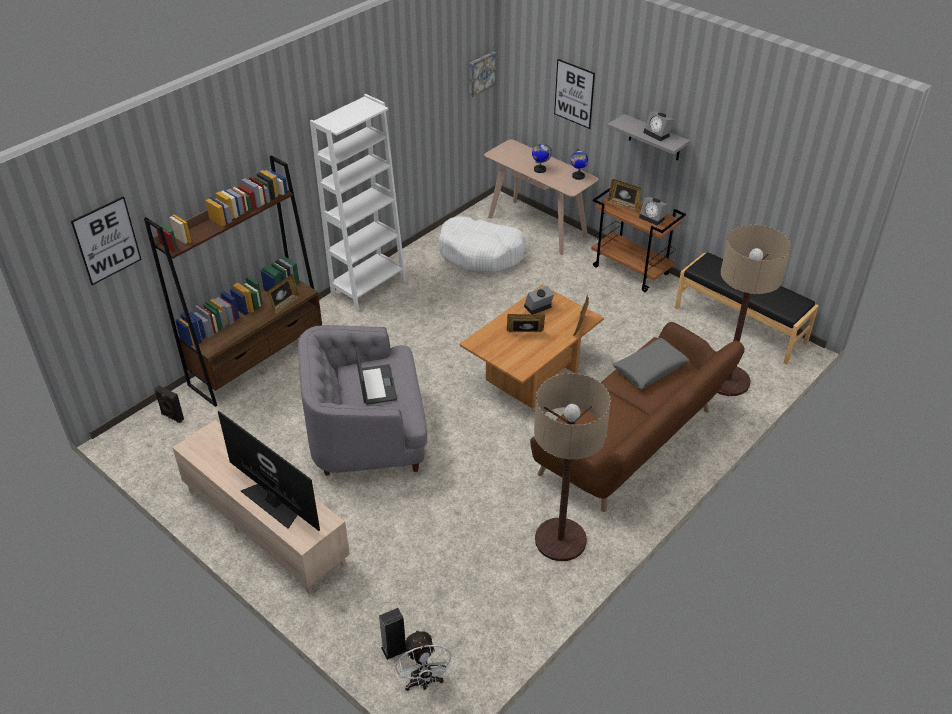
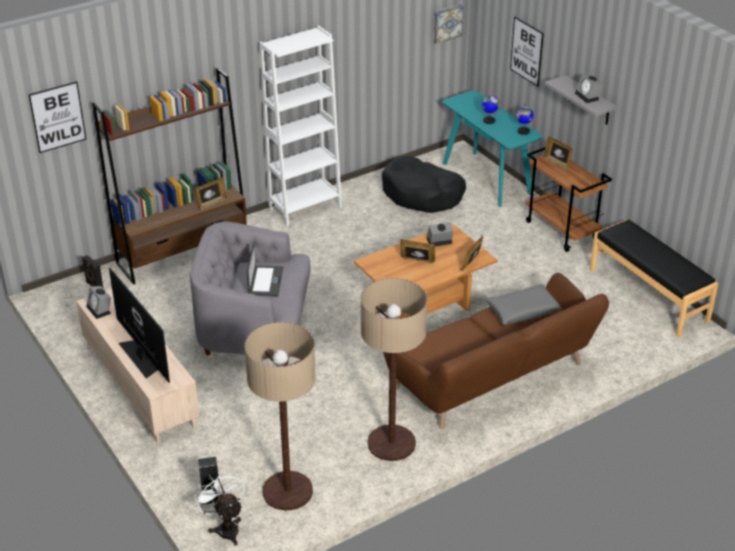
camera: 15 degrees right, 5 degrees down
(423, 682) = (225, 527): white fan -> white fan turned 150 degrees clockwise
(481, 254) = (422, 194): white dog bed -> black dog bed
(537, 226) = (487, 178): beige console table -> turquoise console table
(653, 218) = (580, 179): alarm clock -> alarm clock (100, 310)
(727, 381) = (611, 341): floor lamp -> floor lamp (287, 491)

